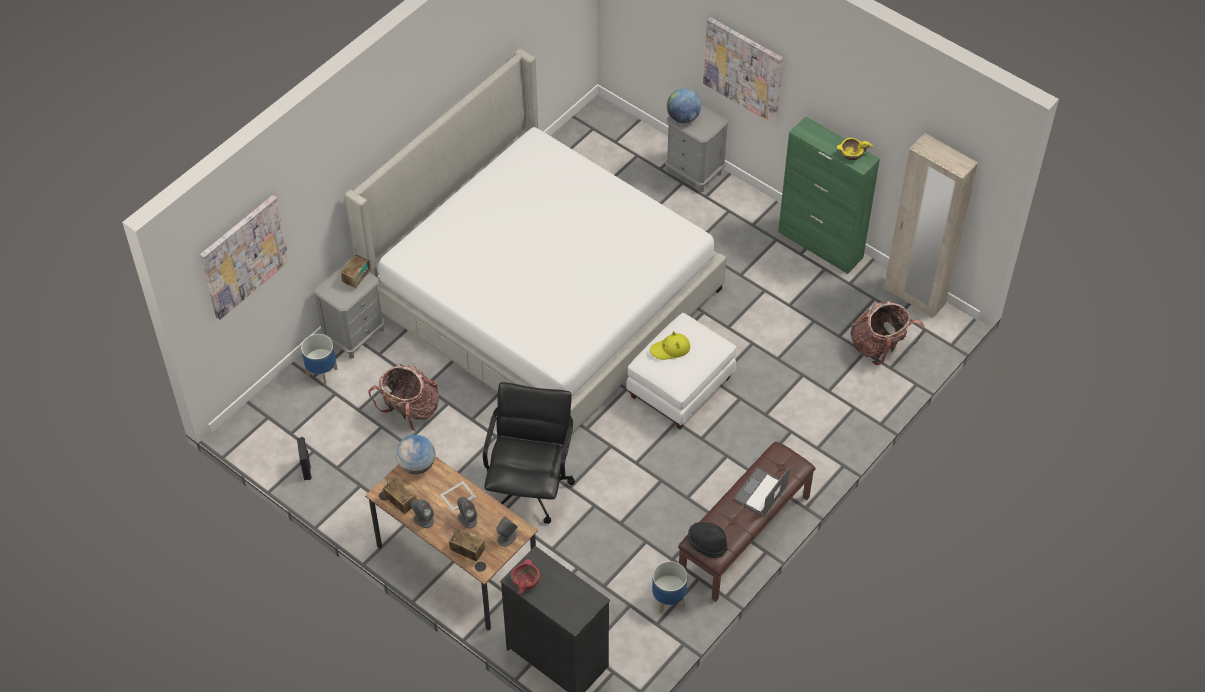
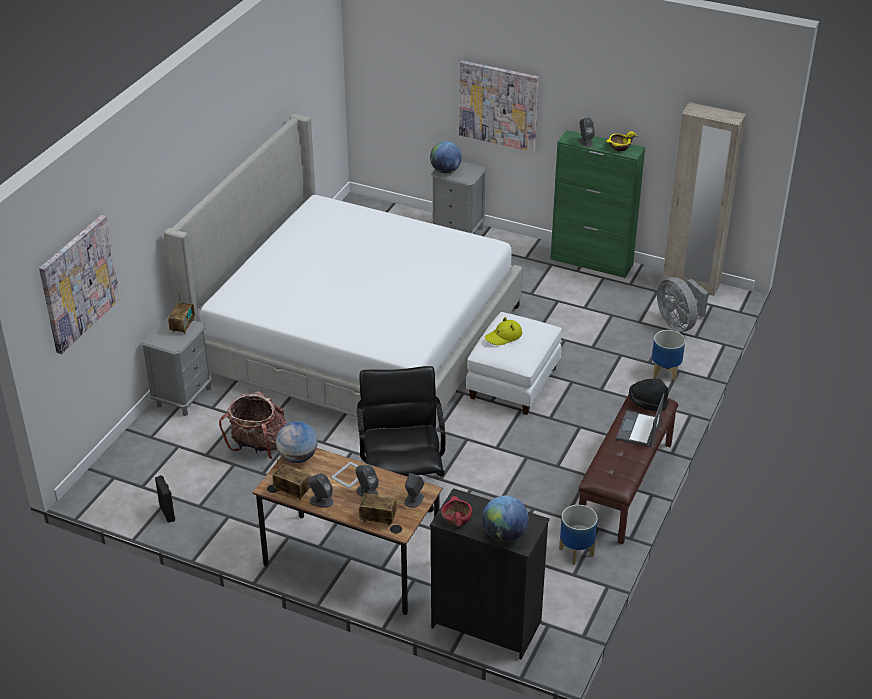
camera: 15 degrees left, 15 degrees down
(322, 372) = (159, 432): planter -> planter (665, 372)
(562, 608) = (504, 535): none -> globe
(707, 544) = (607, 479): black hat -> black hat (647, 403)
(818, 139) = (585, 142): none -> grey speaker
(879, 347) = (678, 323): backpack -> grey fan

